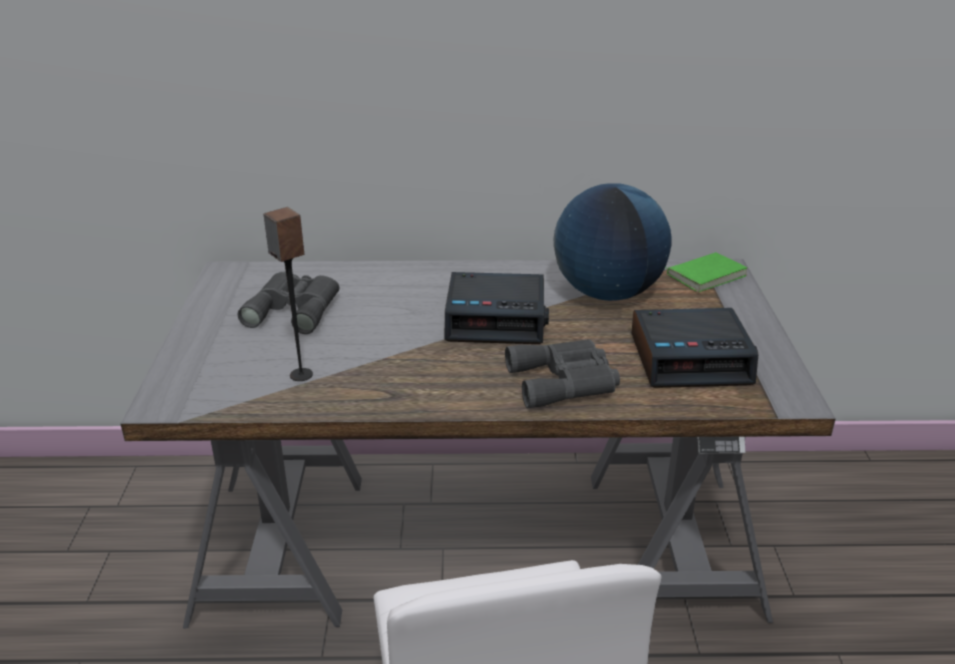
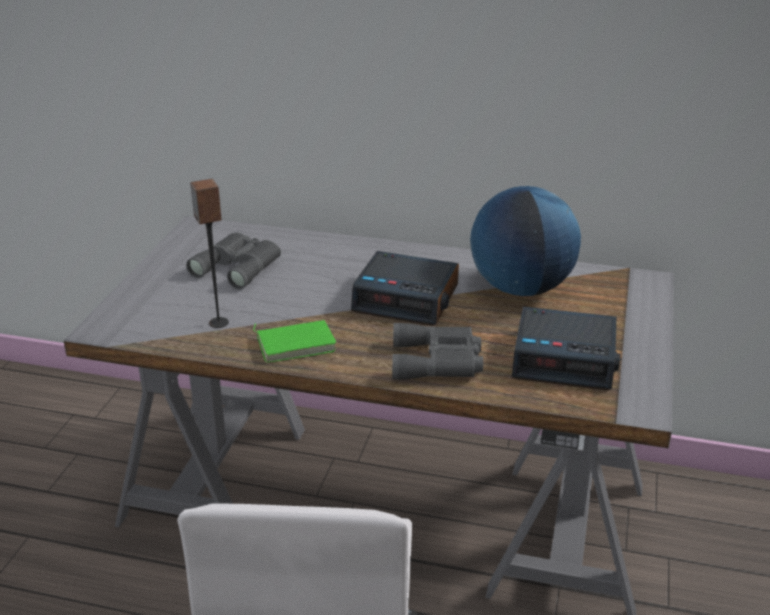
camera: 15 degrees right, 0 degrees up
(704, 274) = (625, 283): green book -> green book (295, 343)

